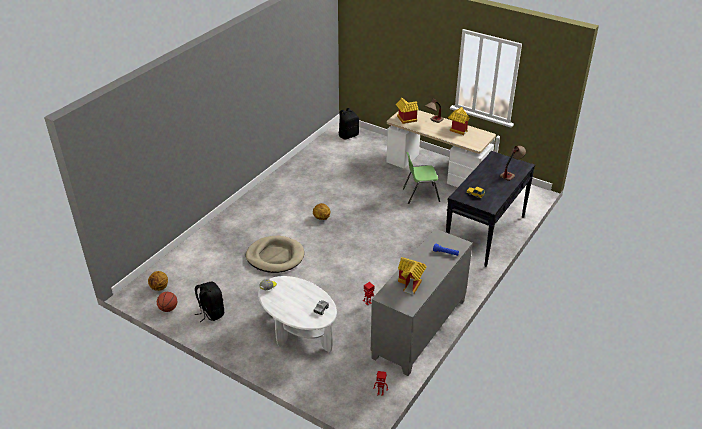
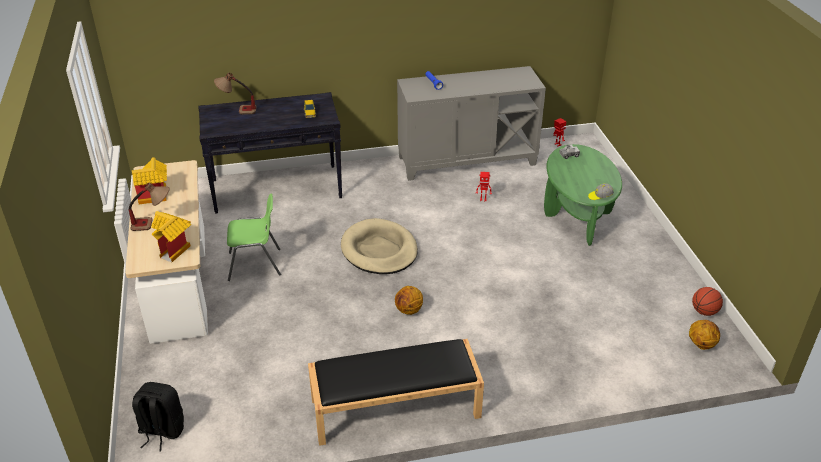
camera: 135 degrees left, 0 degrees up
(211, 313) = (655, 279): black backpack -> none
(275, 256) = (522, 297): beige dog bed -> beige dog bed (379, 250)
(277, 183) = (394, 408): none -> black bench
(298, 331) = (577, 214): white coffee table -> green coffee table
(411, 284) = (498, 80): toy house -> none
(420, 195) = (255, 264): green chair -> green chair turned 45 degrees counterclockwise

